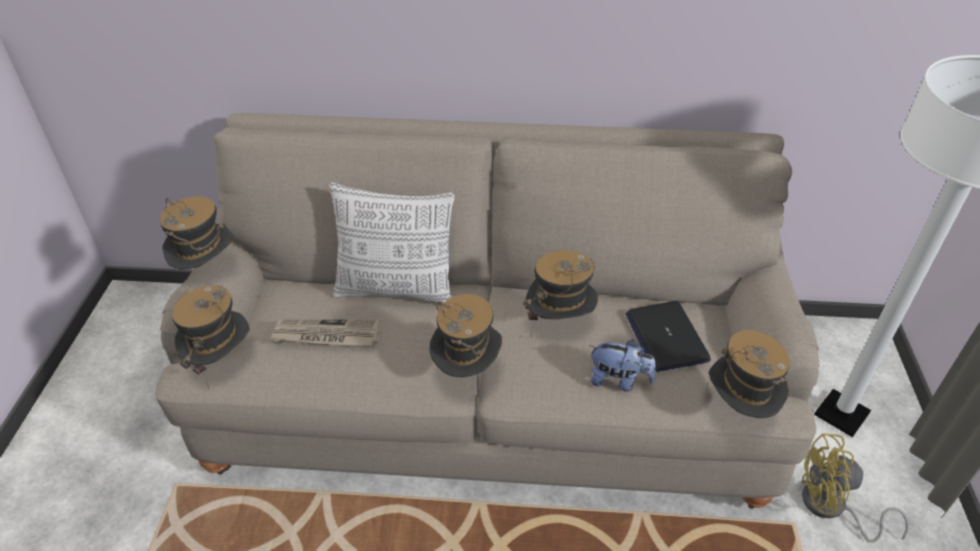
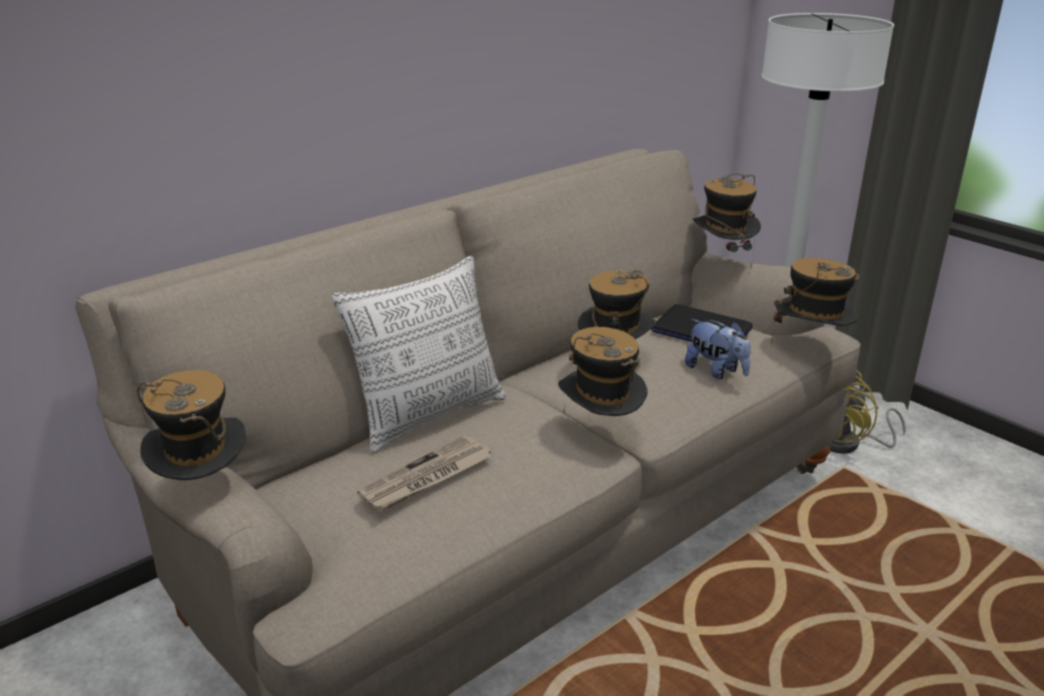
camera: 45 degrees left, 15 degrees down
(221, 362) = (330, 575): hat -> hat (722, 259)
(619, 380) = (716, 371): plush toy -> plush toy turned 75 degrees clockwise

